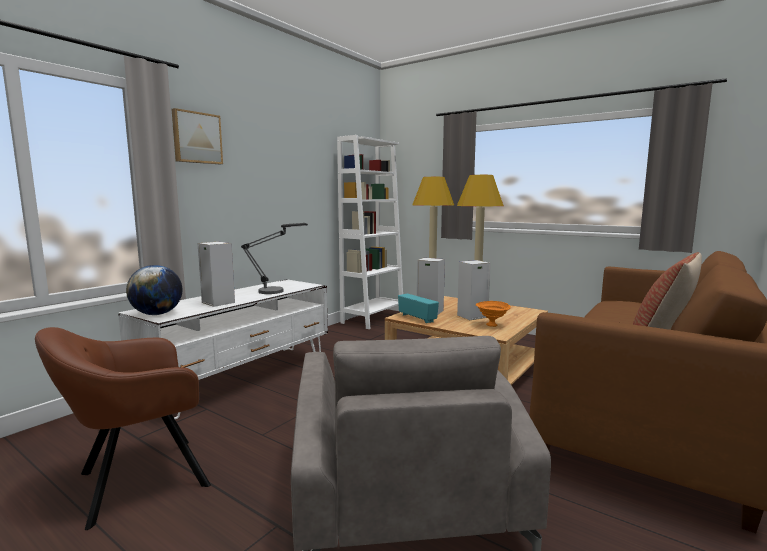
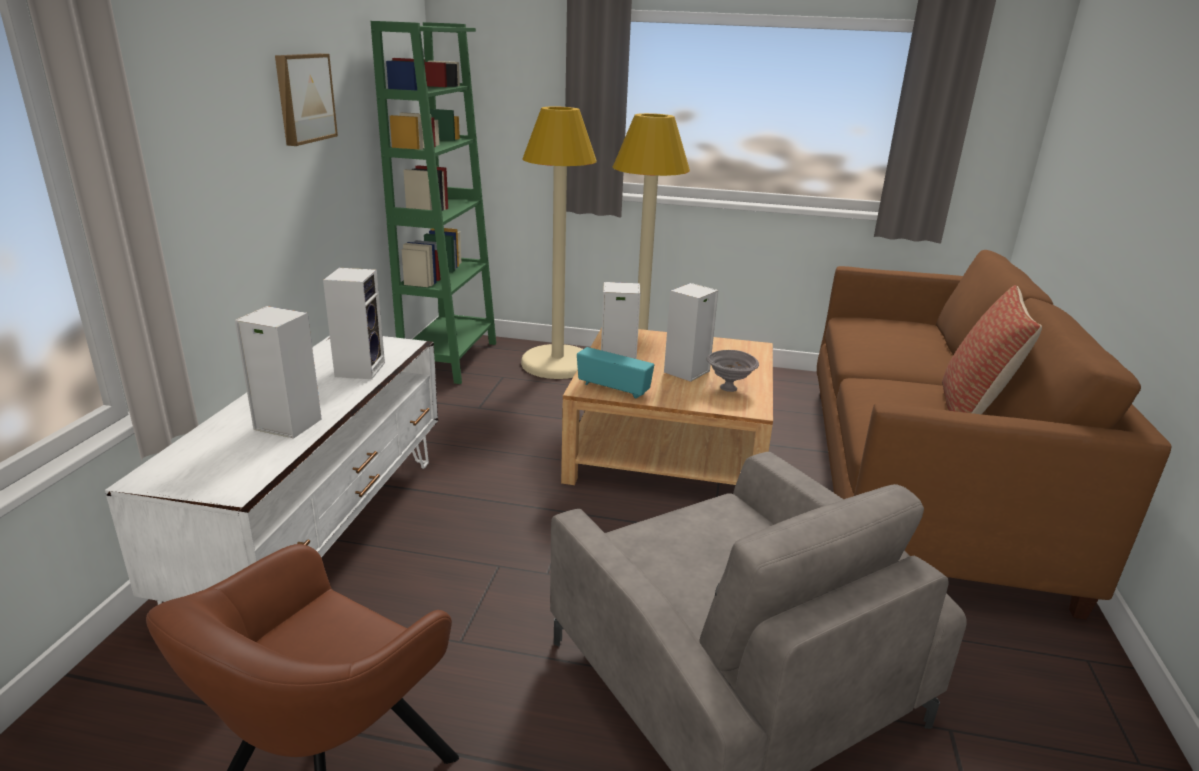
camera: 25 degrees left, 15 degrees up
(157, 314) = (205, 481): globe -> none
(196, 138) = (151, 70): picture -> picture (303, 98)
(277, 290) = (360, 369): table lamp -> speaker
(373, 319) = (450, 359): white bookcase -> green bookcase
(492, 325) = (730, 388): orange bowl -> grey bowl

